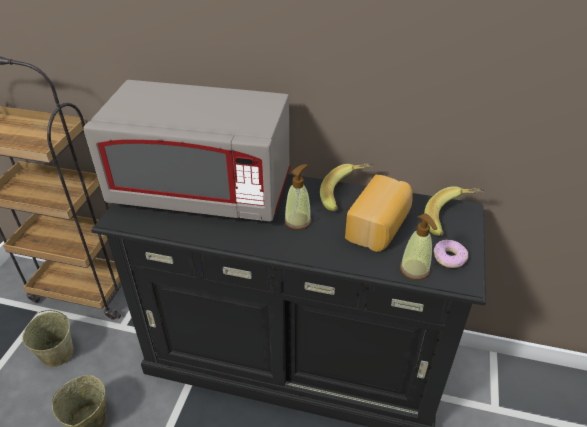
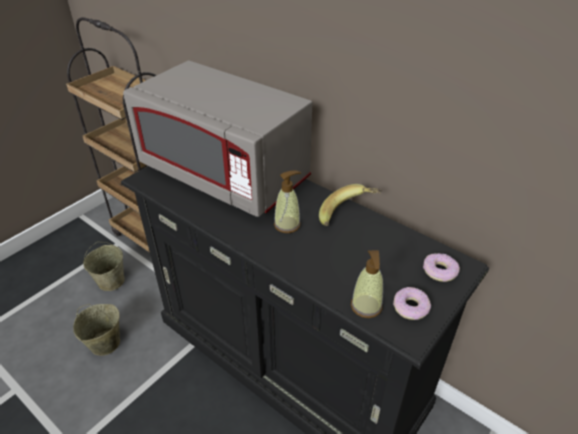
camera: 25 degrees right, 0 degrees up
(379, 227) = (360, 254): bread -> none
(451, 220) = (439, 271): banana -> donut

